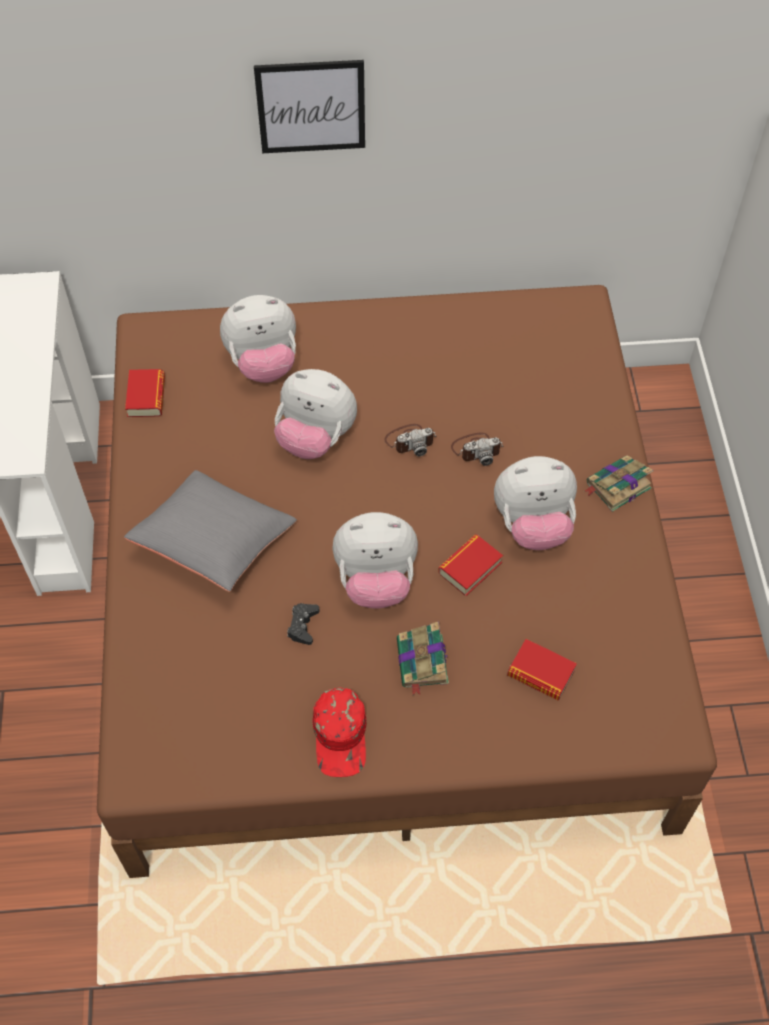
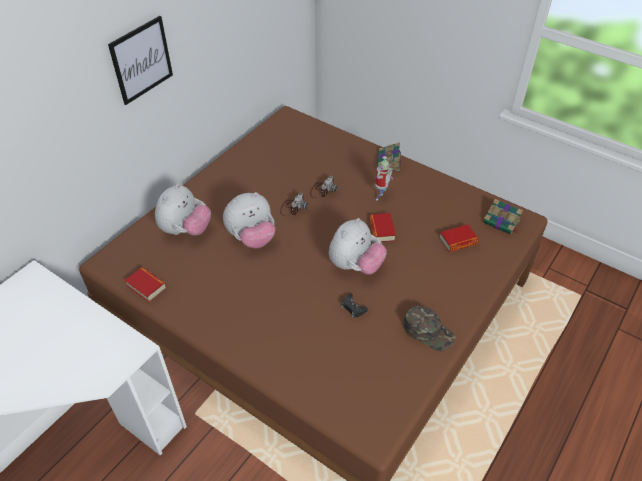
camera: 50 degrees left, 10 degrees down
(214, 541) = (267, 313): grey pillow -> none
(341, 736) = (428, 331): red cap -> green cap
(422, 663) = (416, 277): book -> book (502, 222)
(533, 525) = (380, 197): plush toy -> toy robot

